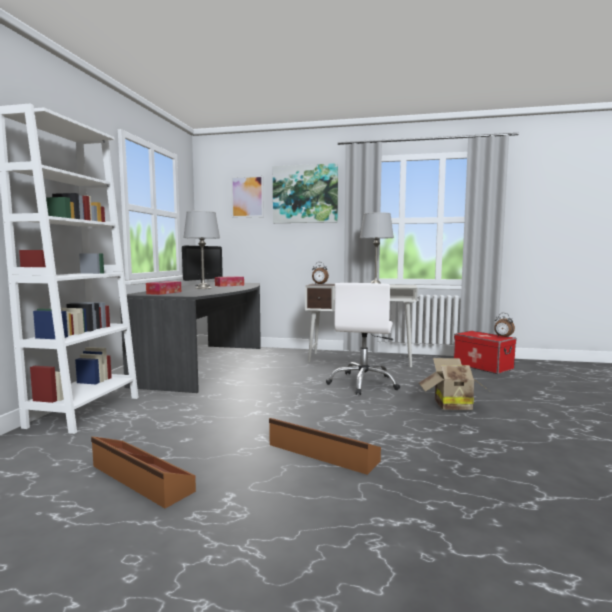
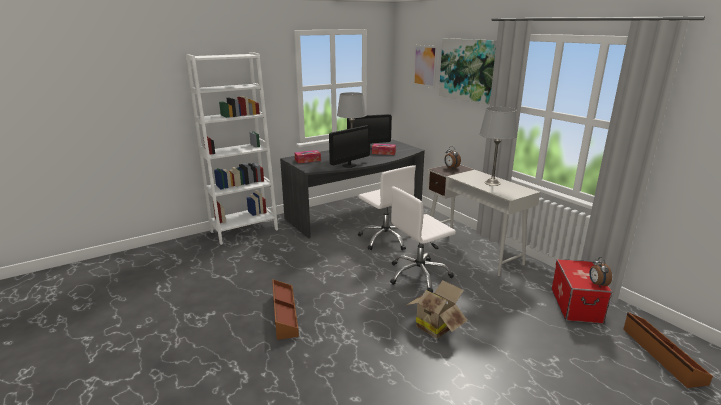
camera: 45 degrees right, 15 degrees up
(140, 479) = (201, 284): brown storage box -> brown storage box (661, 355)
(225, 291) = (349, 165): none -> monitor
(280, 372) = (386, 239): none -> white office chair

